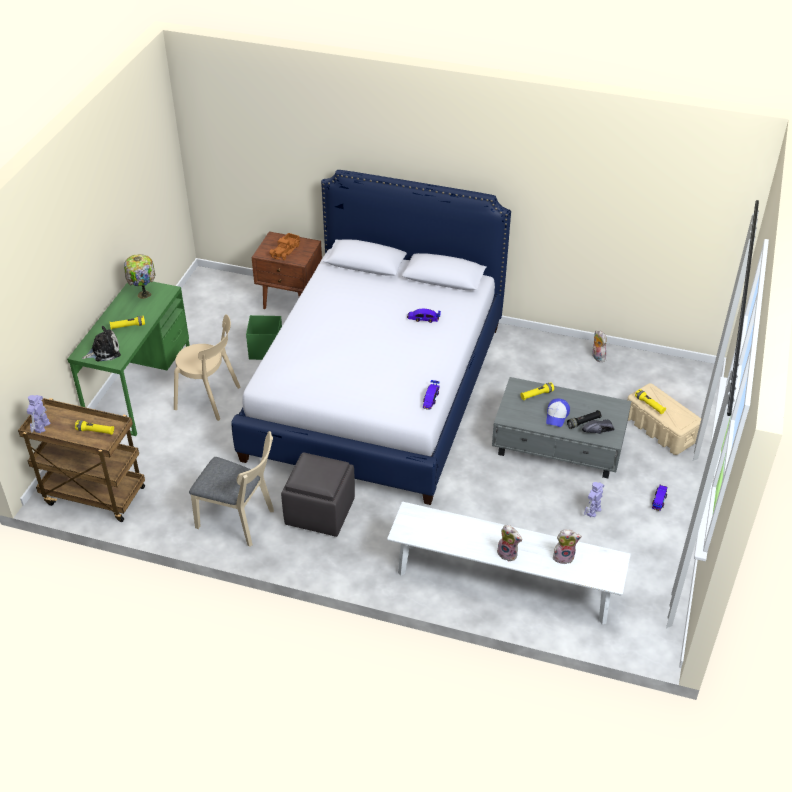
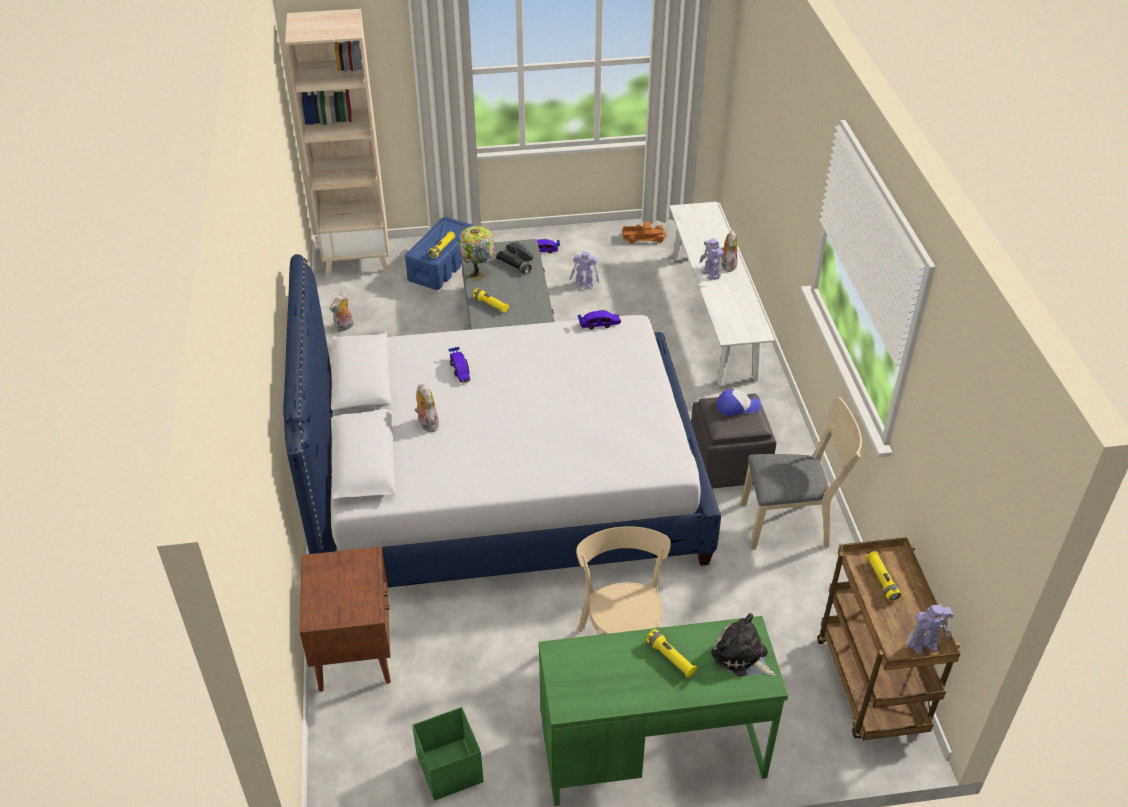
camera: 115 degrees left, 0 degrees up
(143, 295) = (587, 679): table lamp -> table lamp (478, 275)
(240, 521) = (792, 523): beige chair -> beige chair turned 90 degrees clockwise
(265, 350) = (486, 634): green storage box -> green storage box (449, 770)
(286, 250) = (348, 585): toy truck -> toy truck (643, 237)
(500, 536) = (711, 274): none -> toy robot
(557, 416) = (515, 284): cap -> cap (737, 406)
(564, 556) = (703, 236): plush toy -> plush toy (427, 423)
(660, 429) = (442, 265): beige storage box -> blue storage box
(691, 383) = (358, 258): none -> beige bookcase

